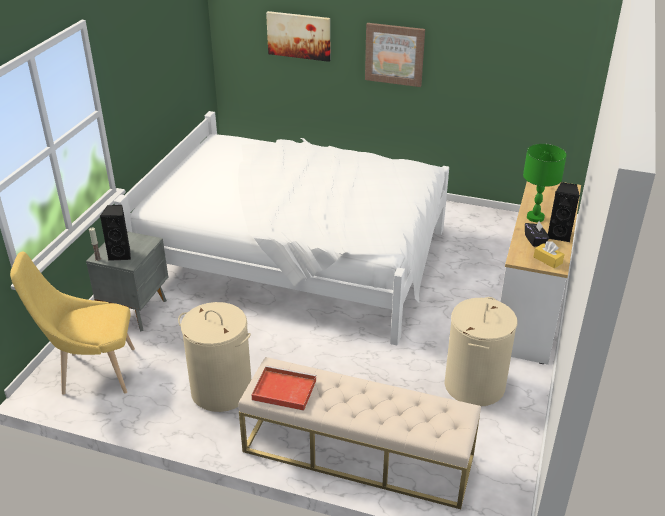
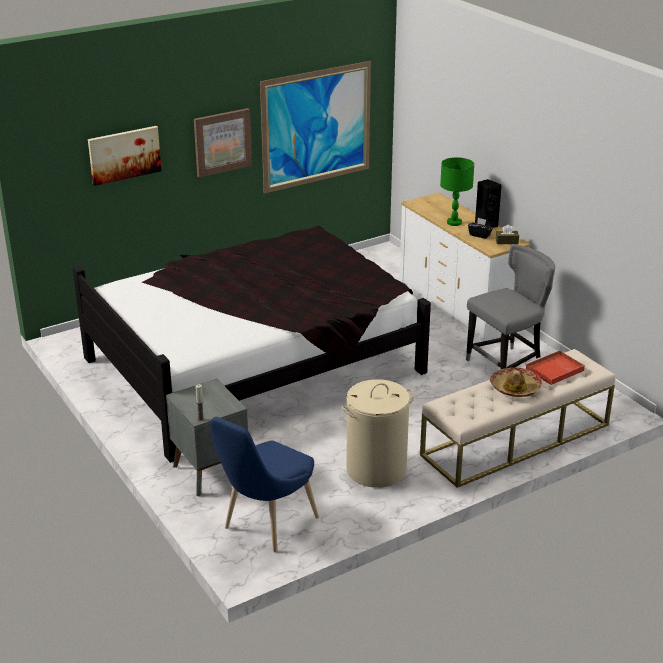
camera: 50 degrees left, 5 degrees down
(92, 372) = (266, 526): yellow chair -> blue chair
(121, 254) = (212, 406): black speaker -> none
(283, 390) = (473, 410): red tray -> red tray (554, 370)
(297, 257) = (255, 364): white bed -> black bed
(351, 398) = (515, 388): none -> hat
(474, 385) = (506, 365): beige laundry basket -> grey chair
(502, 72) = (317, 127): none -> picture
(547, 260) = (506, 241): yellow tissue box -> brown tissue box

